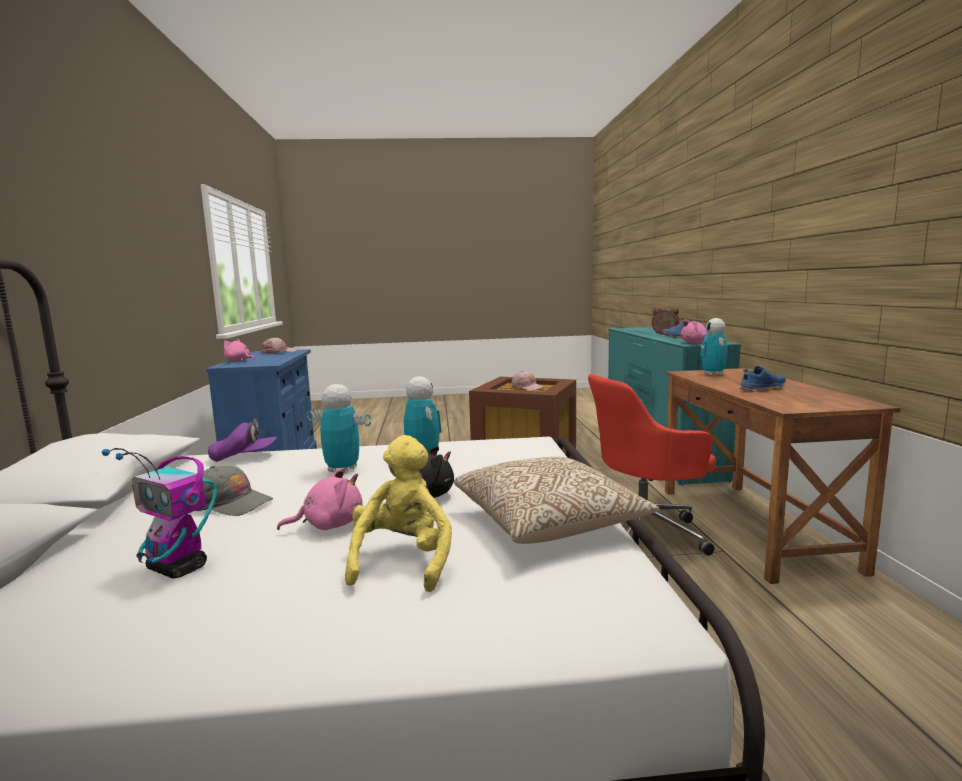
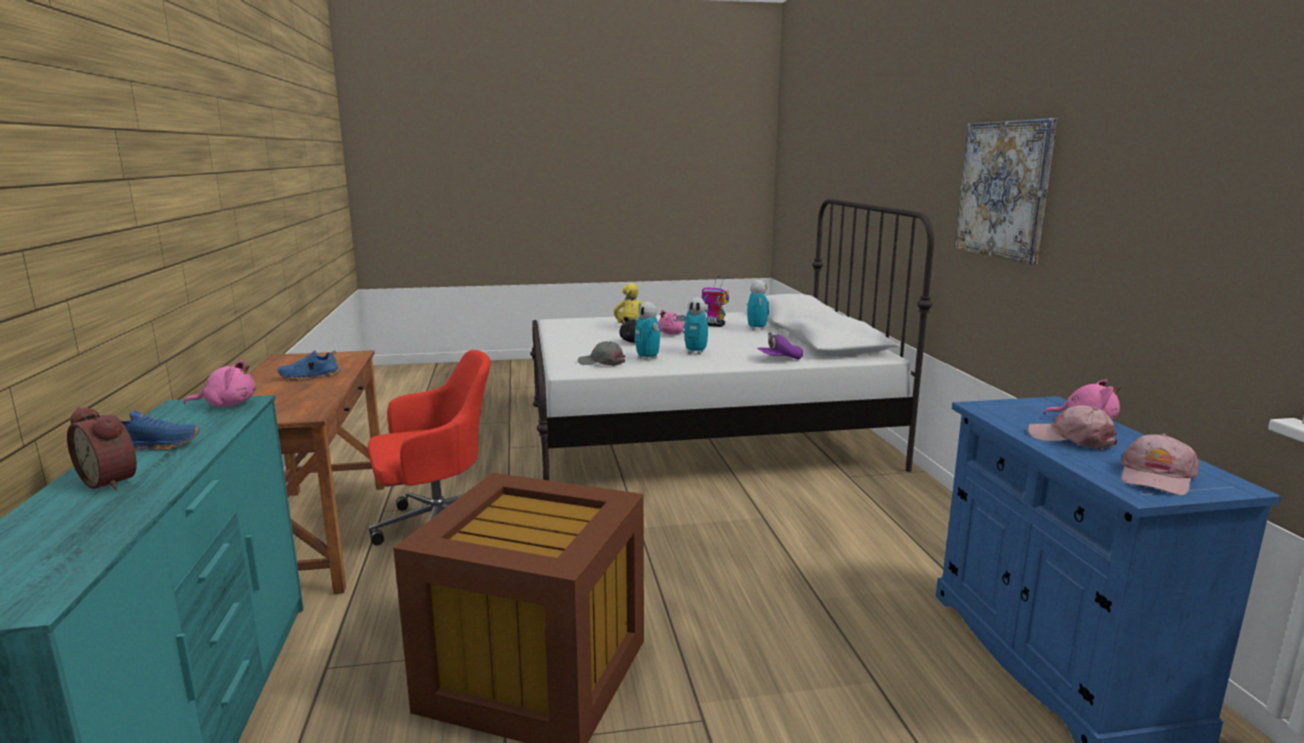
camera: 175 degrees right, 5 degrees up
(77, 234) = (1004, 189): none -> picture
(230, 503) = (734, 339): grey cap -> grey cap (602, 362)
(527, 387) = (519, 532): pink cap -> pink cap (1071, 438)
(549, 523) = (574, 335): pillow -> none
(713, 374) = (282, 408): toy robot -> toy robot (757, 329)

